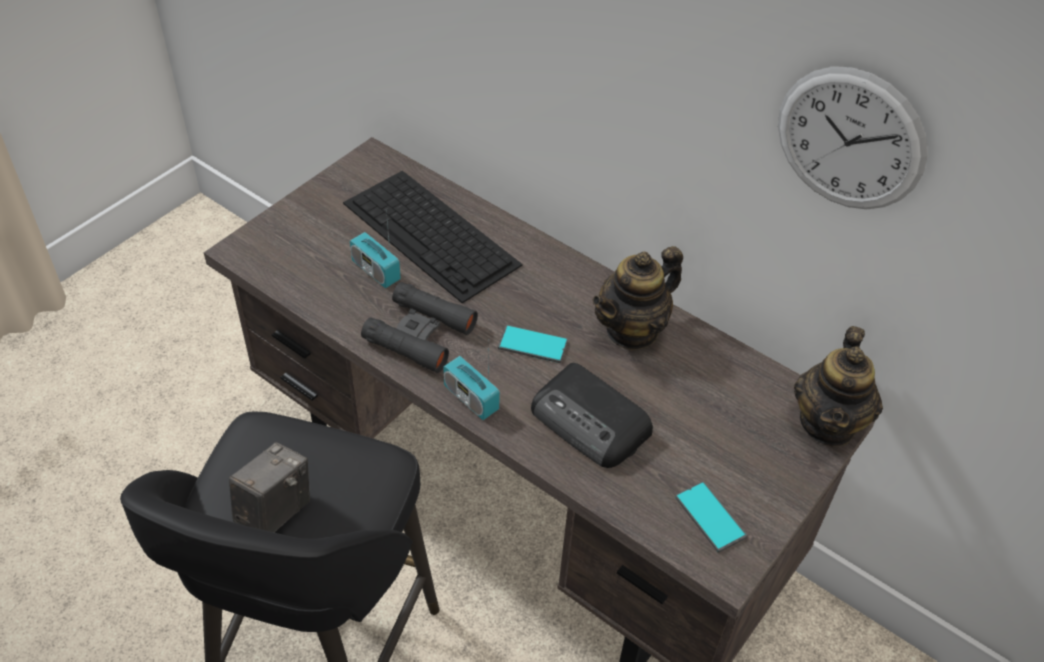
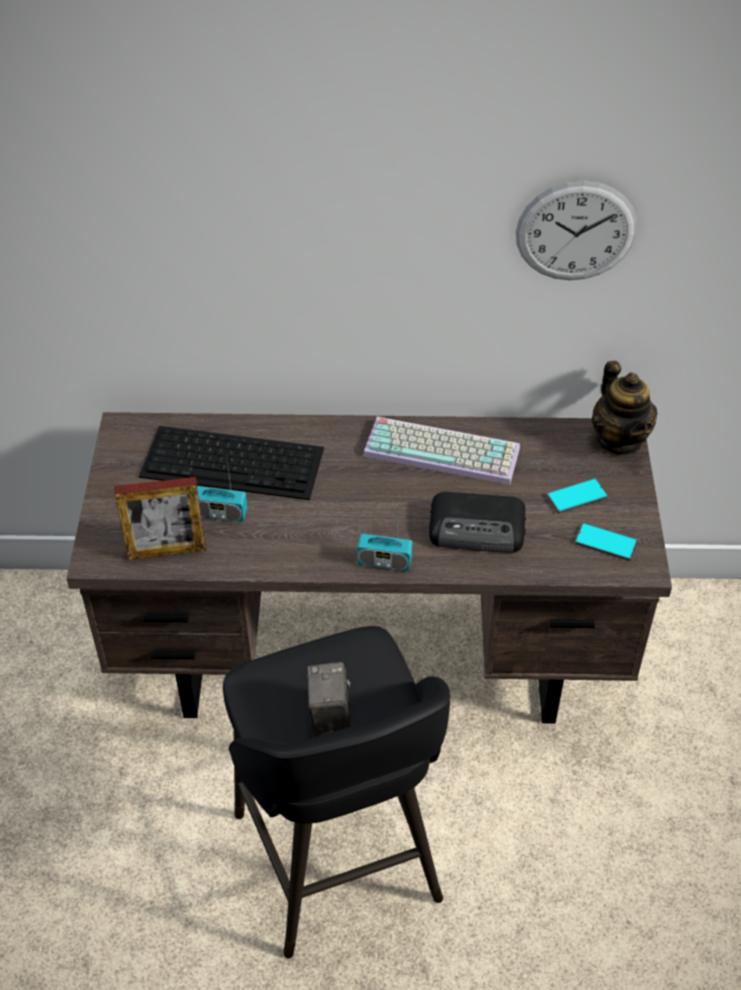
camera: 35 degrees left, 0 degrees up
(300, 276) = (167, 551): none -> picture frame
(420, 334) = (302, 539): black binoculars -> none
(532, 345) = (388, 500): phone -> phone (576, 497)
(632, 330) = (444, 450): teapot -> keyboard

